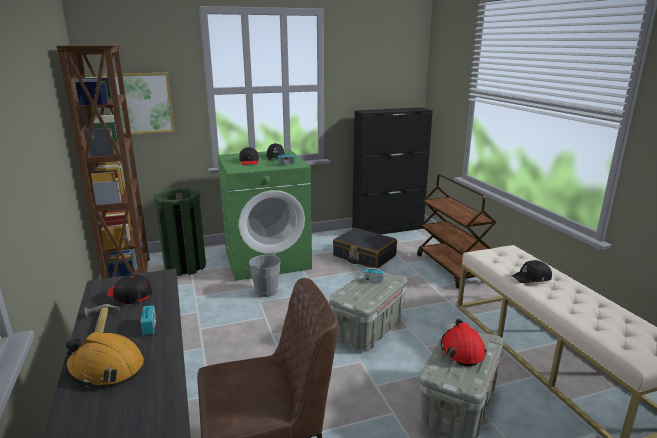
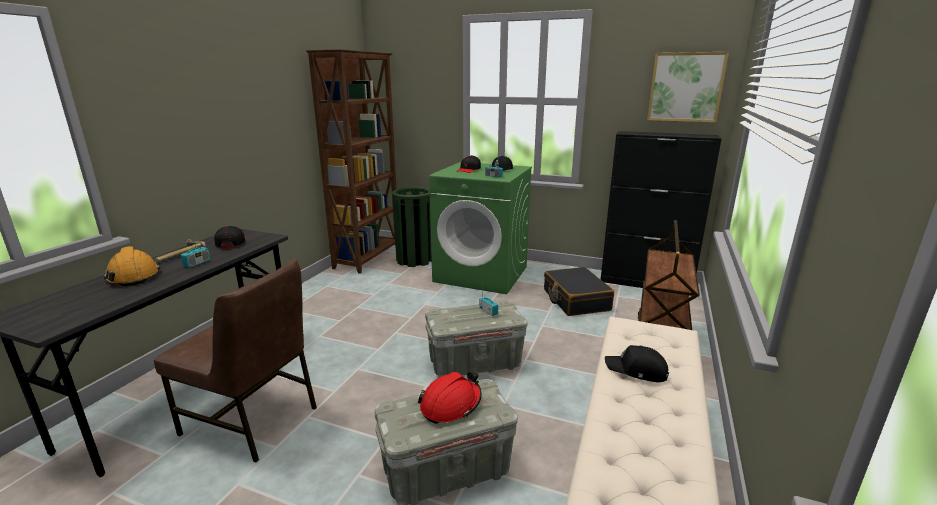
camera: 40 degrees right, 0 degrees up
(140, 103) = (409, 107): picture -> picture (685, 87)
(264, 291) = (441, 297): grey bucket -> none

